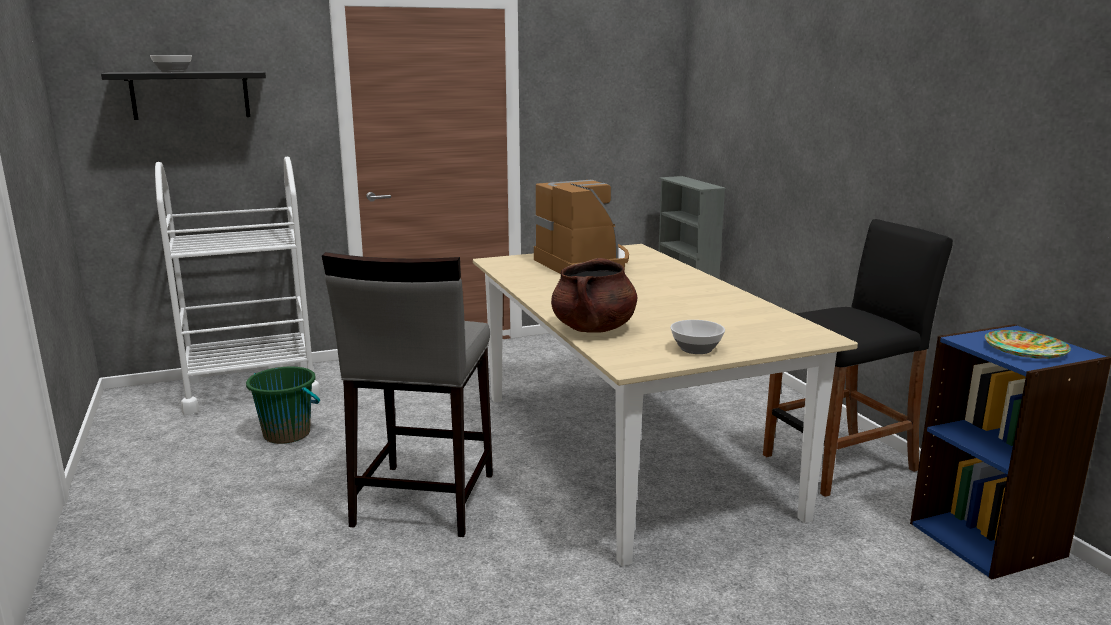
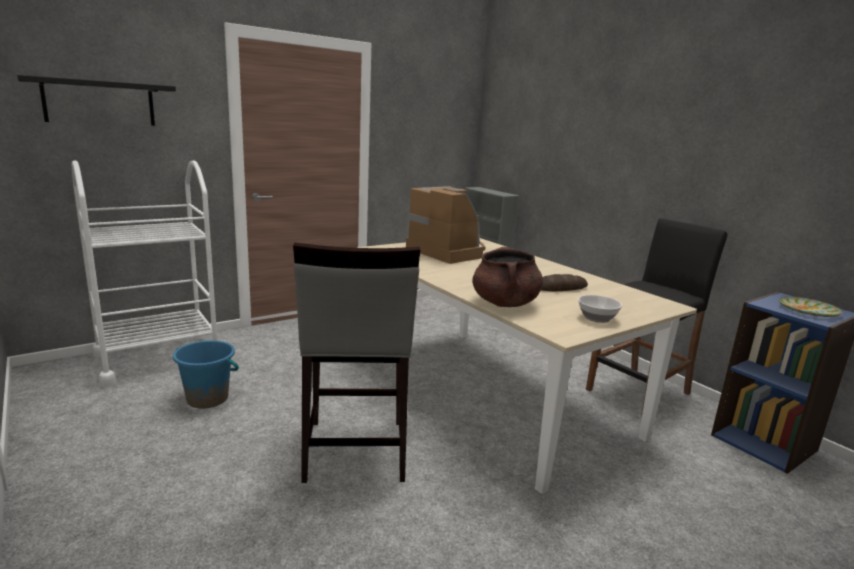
camera: 15 degrees left, 0 degrees up
(172, 72) = (86, 79): bowl -> none
(287, 434) = (208, 398): green bucket -> blue bucket
(690, 312) = (560, 288): none -> bread

